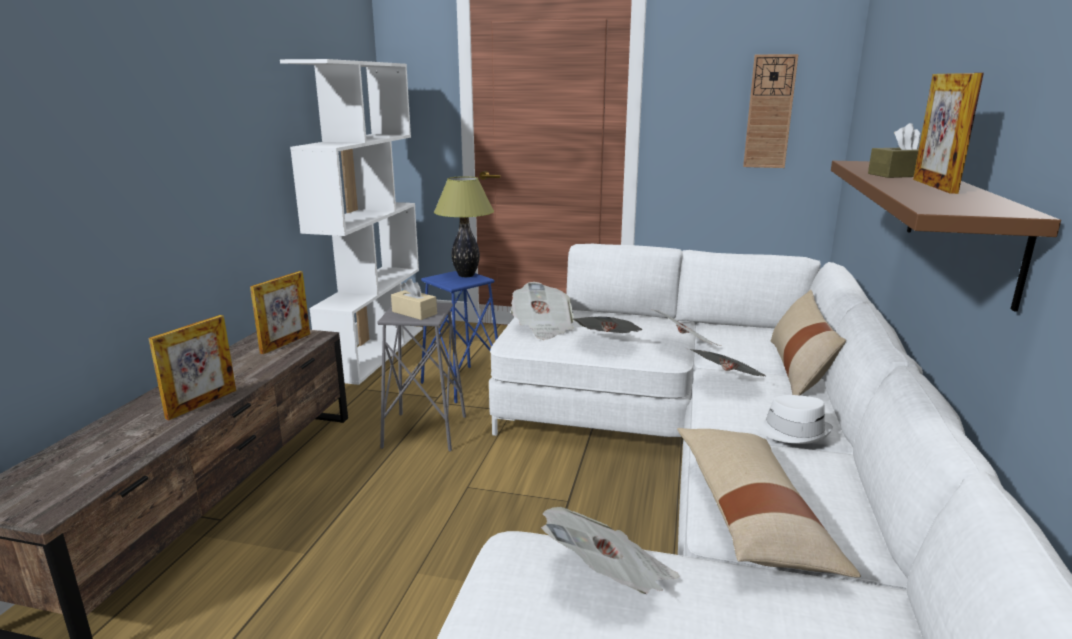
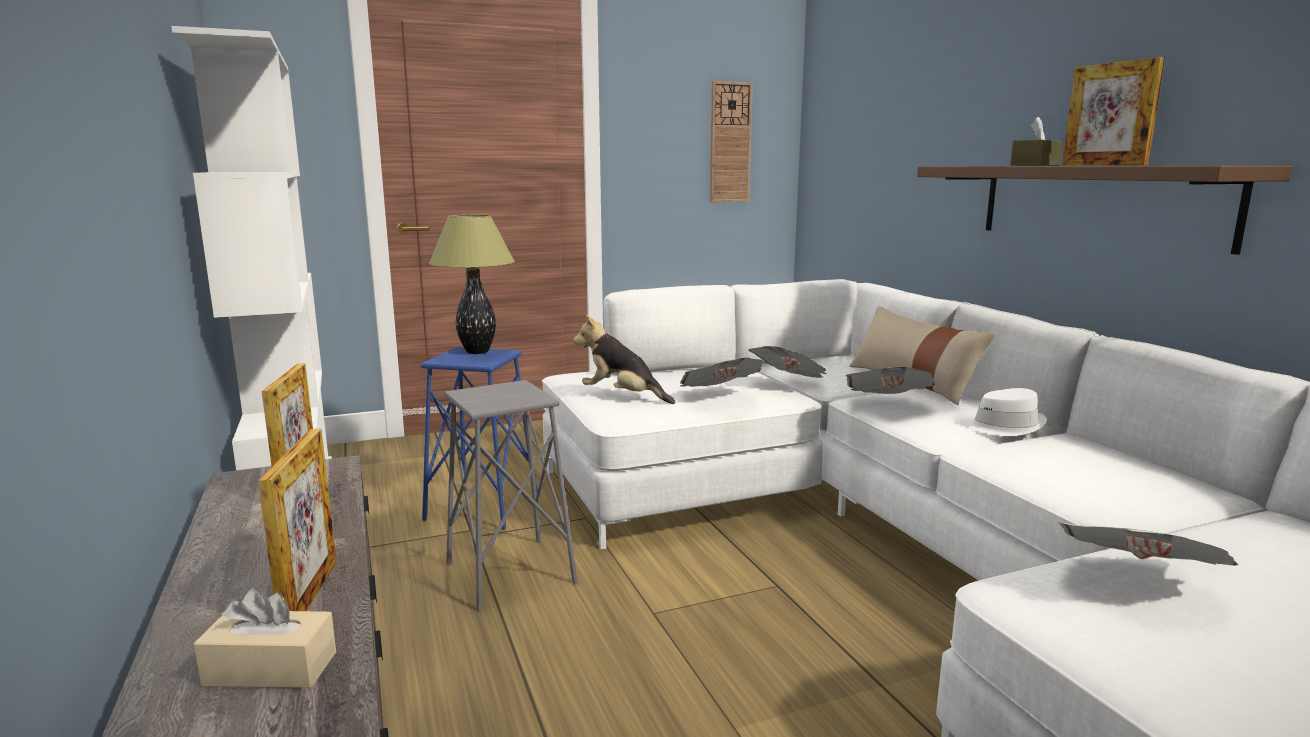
camera: 35 degrees left, 5 degrees down
(414, 313) = (502, 397): beige tissue box -> beige tissue box (270, 669)
(542, 328) = (622, 397): newspaper -> plush toy
(751, 514) = (1106, 494): beige pillow -> none

